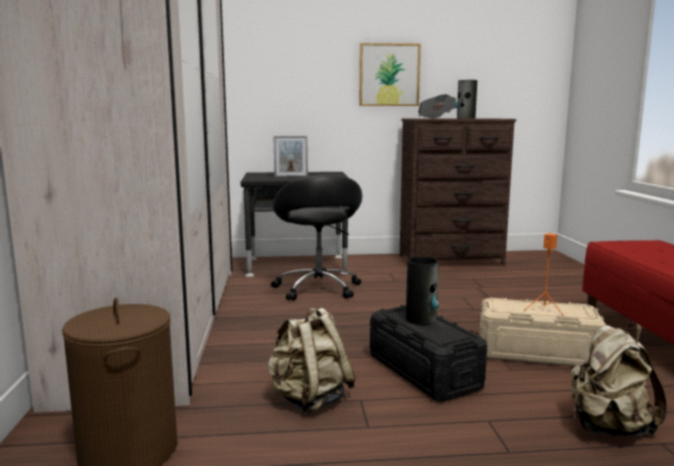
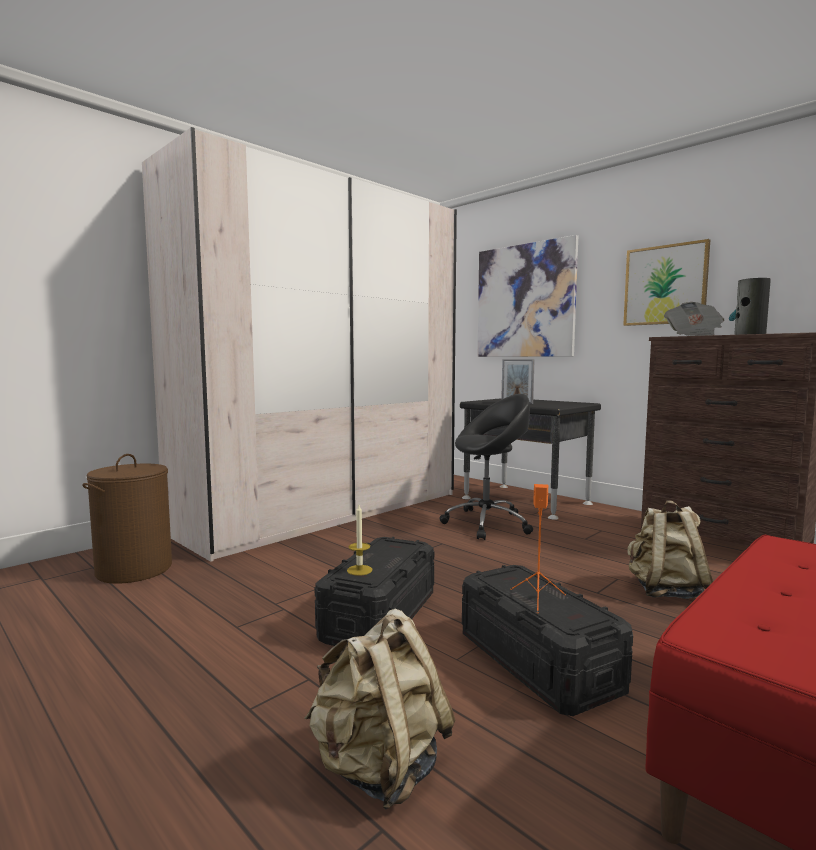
camera: 50 degrees right, 5 degrees down
(261, 77) = (525, 301): none -> picture
(309, 399) = (261, 591): beige backpack -> beige backpack (665, 592)
(318, 289) = (488, 523): black office chair -> black office chair turned 135 degrees counterclockwise
(421, 319) = (389, 555): vase -> none
(439, 334) = (359, 570): none -> candle
(537, 353) = (537, 662): beige storage box -> black storage box

